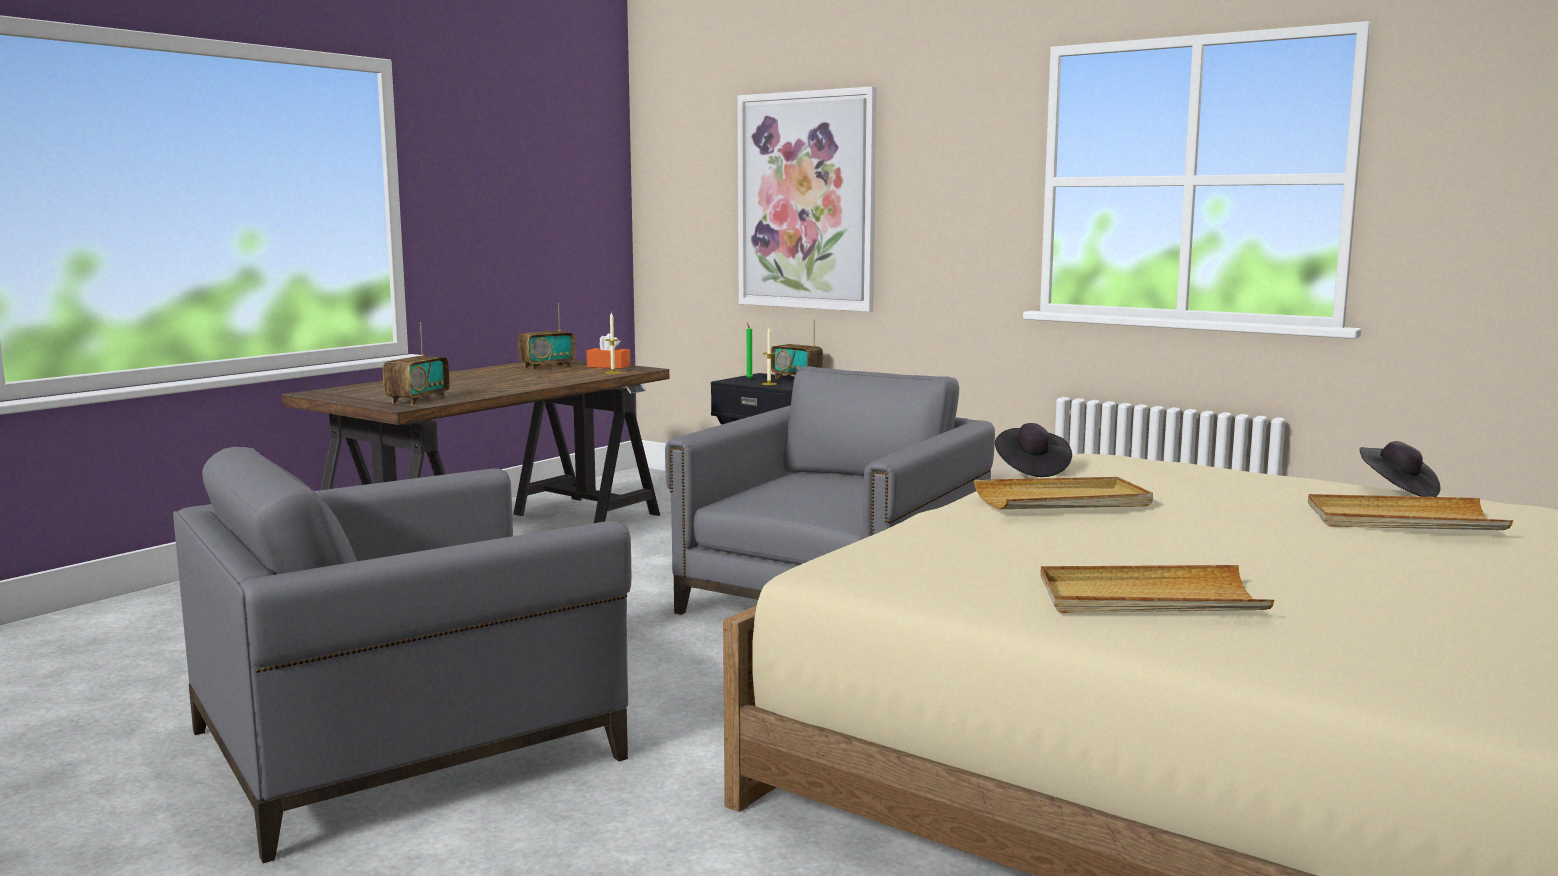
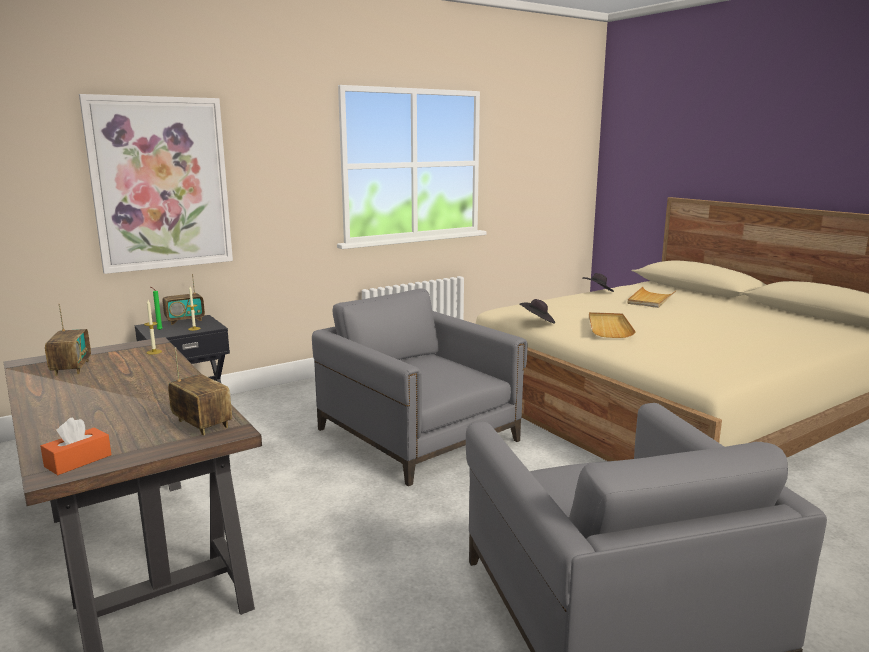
camera: 70 degrees left, 5 degrees up
(608, 366) = (113, 350): orange tissue box -> orange tissue box (78, 461)
(1148, 599) = (758, 343): beige tray -> none

